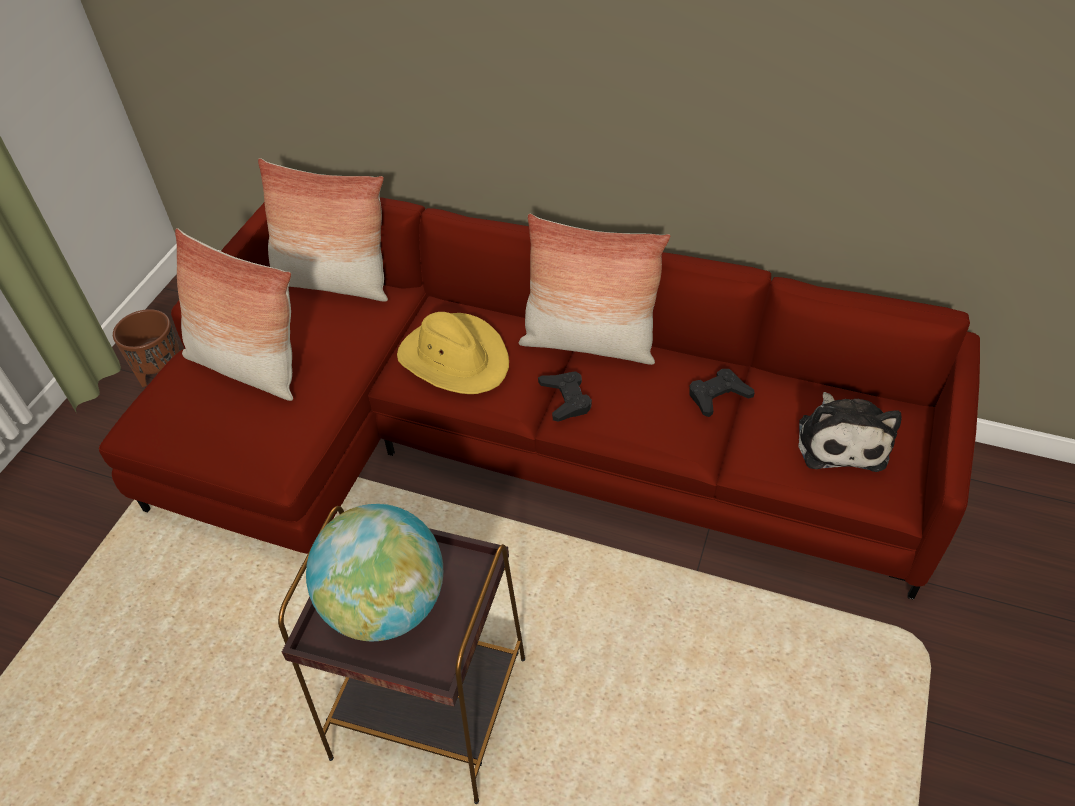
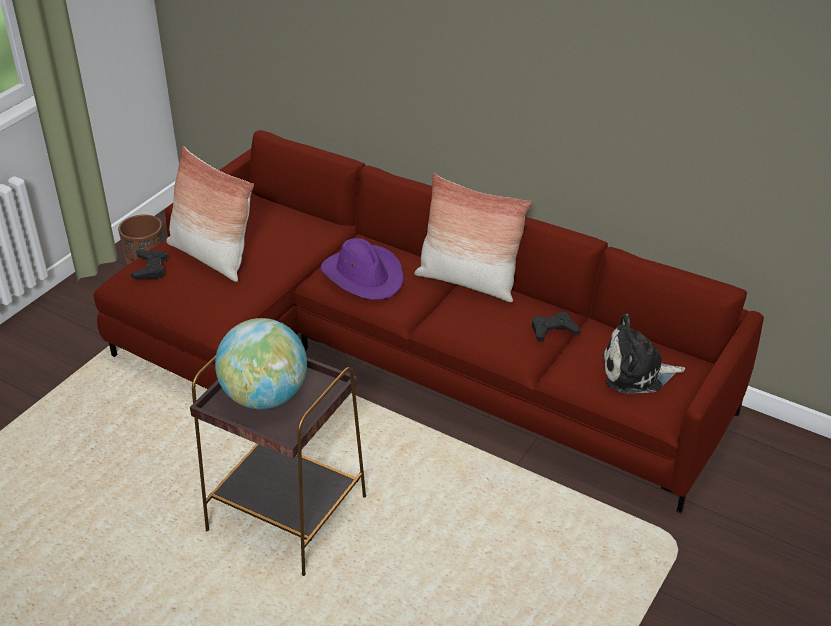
camera: 10 degrees right, 10 degrees down
(333, 283) = (288, 213): pillow -> none
(455, 358) = (363, 275): yellow hat -> purple hat
(566, 399) = (437, 314): black game controller -> black game controller (150, 268)
(841, 440) = (636, 372): plush toy -> plush toy turned 75 degrees clockwise

